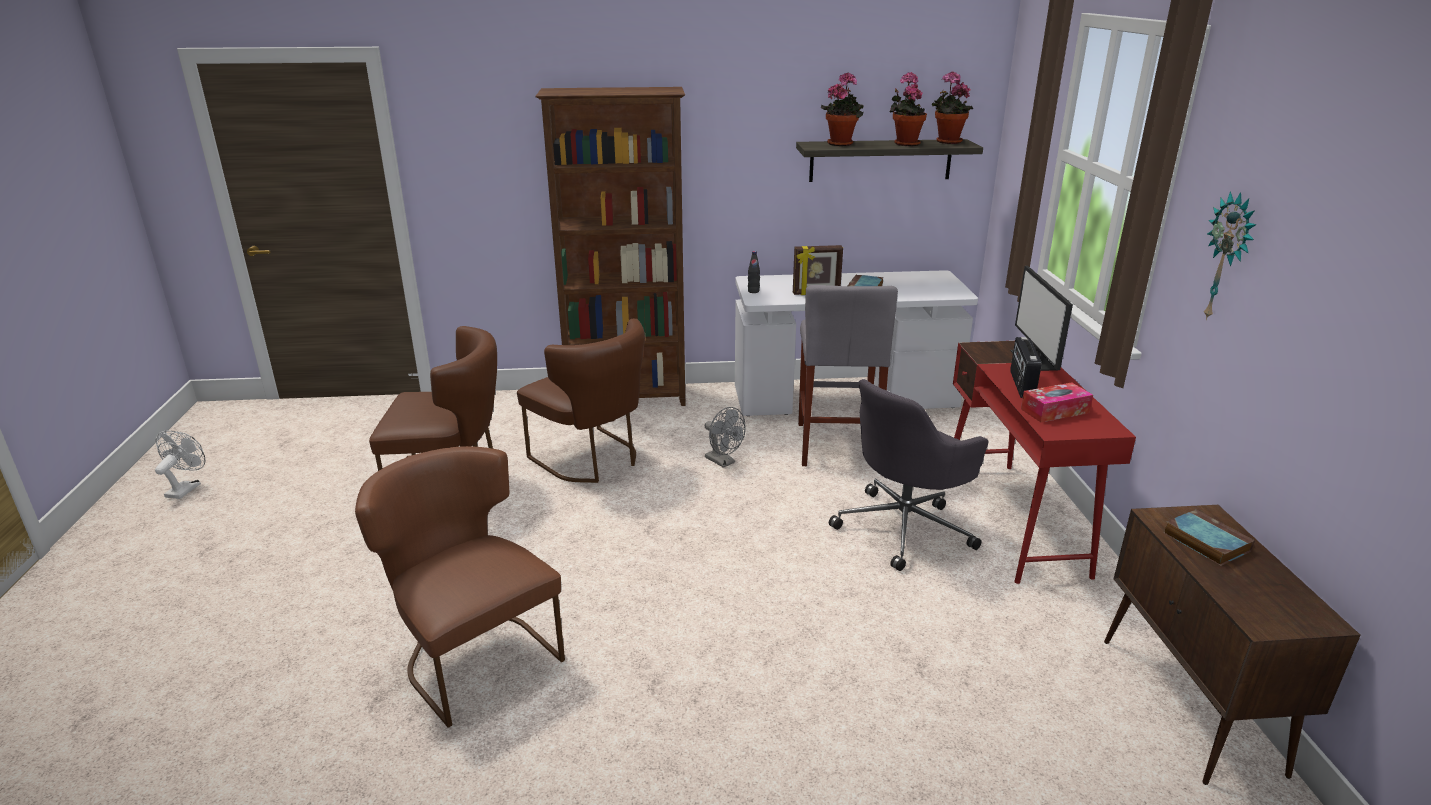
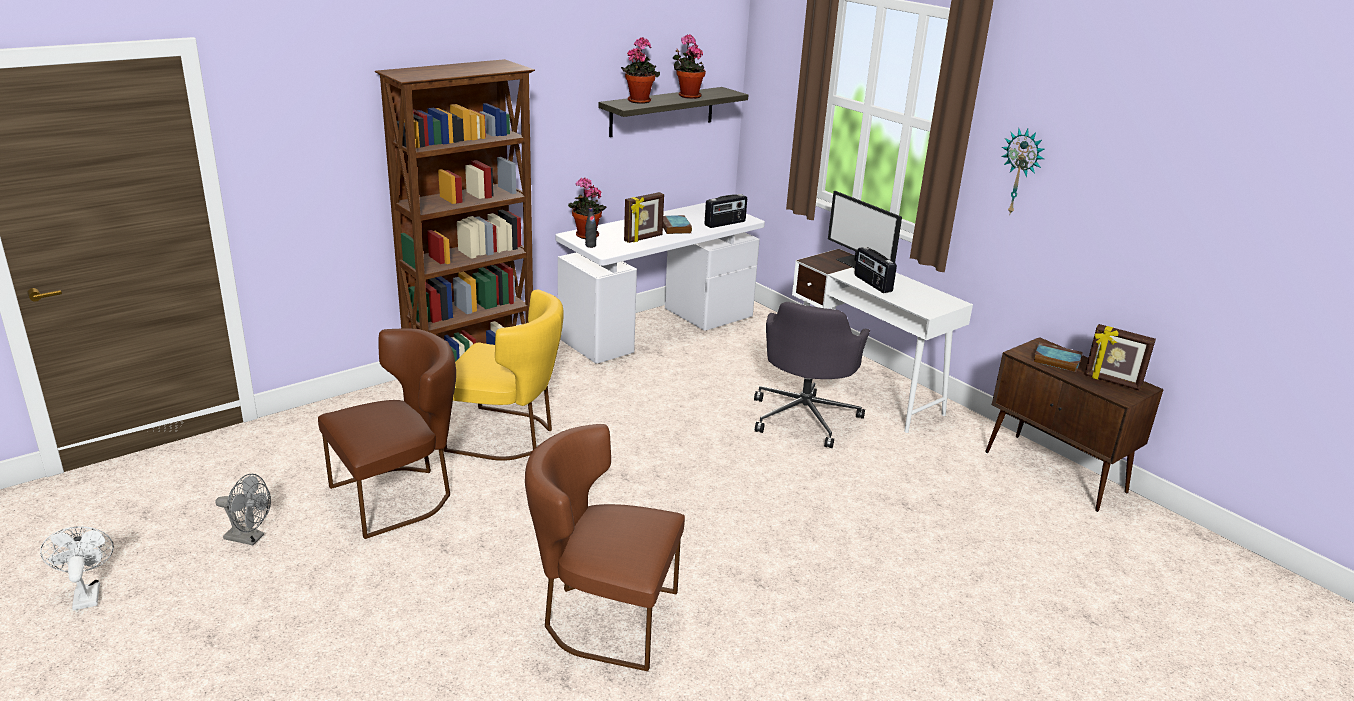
camera: 35 degrees left, 0 degrees up
(592, 460) = (507, 436): brown chair -> yellow chair
(723, 462) = (622, 406): grey fan -> grey fan (250, 538)
(837, 444) = (693, 368): grey stool -> none
(927, 293) = (725, 223): none -> radio
(946, 142) = (714, 91): potted plant -> potted plant (585, 236)
(1013, 519) = (865, 390): red desk -> white desk
(1054, 411) = (912, 297): tissue box -> none
(1269, 596) = (1112, 382): none -> picture frame

